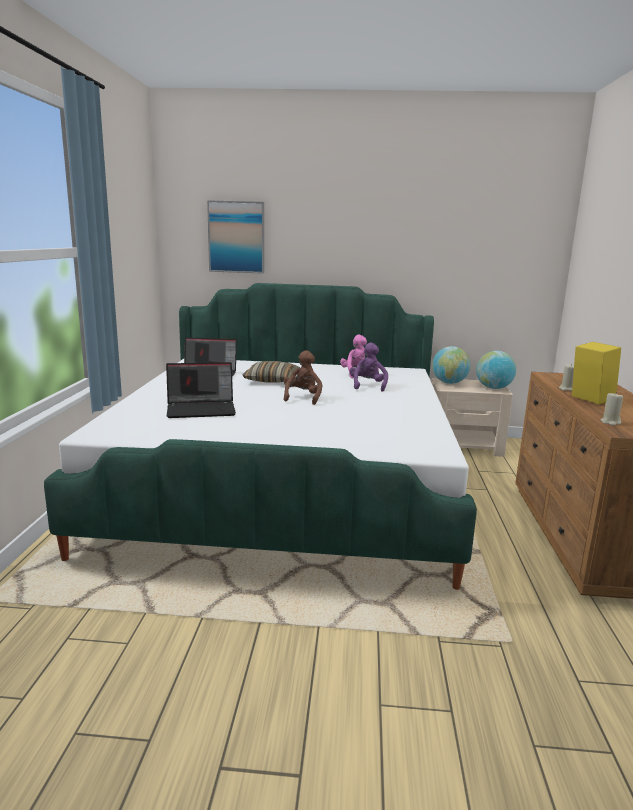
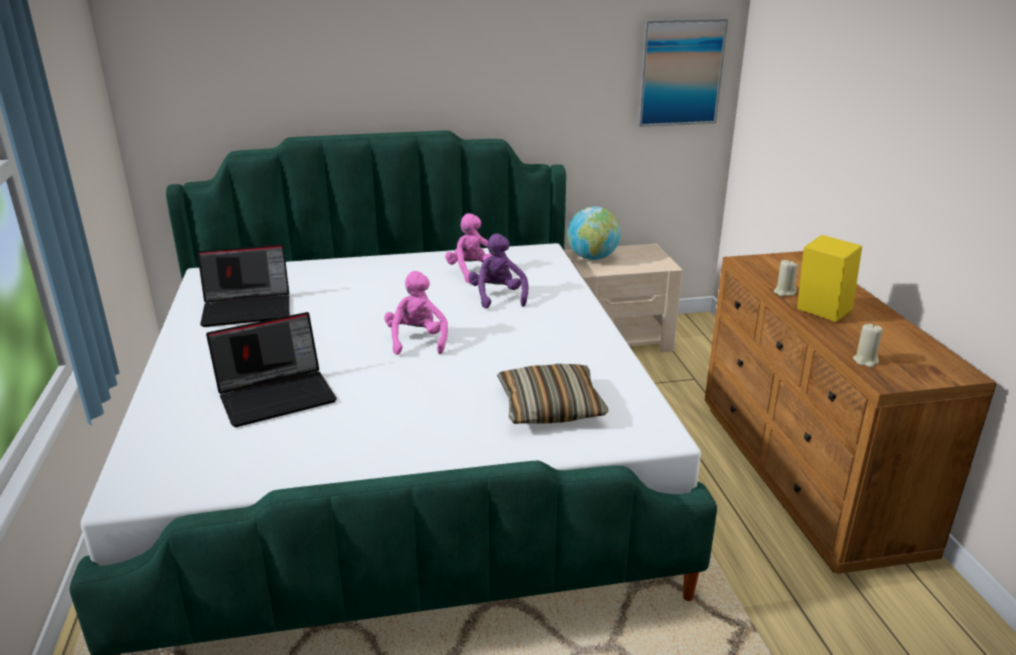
camera: 15 degrees left, 10 degrees up
(236, 237) = (244, 64): picture -> picture (680, 72)
(271, 380) = (352, 305): pillow -> pillow (550, 407)
(302, 398) = (417, 340): brown plush toy -> pink plush toy
(493, 388) = (654, 260): globe -> none

